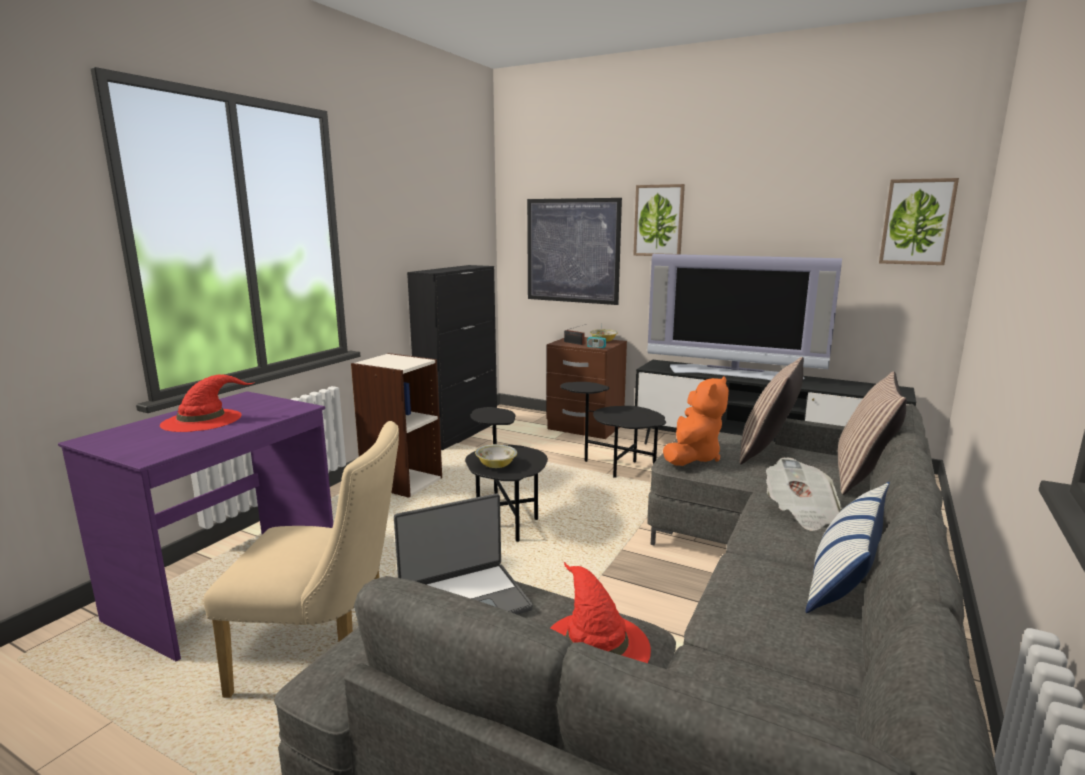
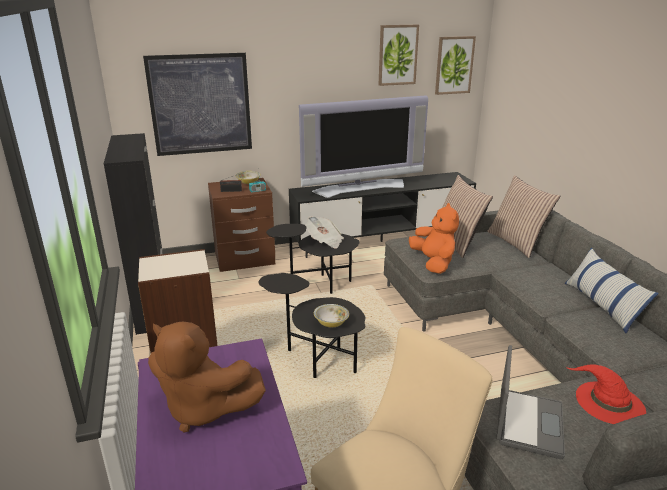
camera: 45 degrees left, 10 degrees up
(203, 420) = (203, 409): red hat -> brown plush toy
(658, 220) = (281, 72): picture -> picture (397, 55)
(801, 512) = (535, 277): newspaper -> newspaper (325, 241)

